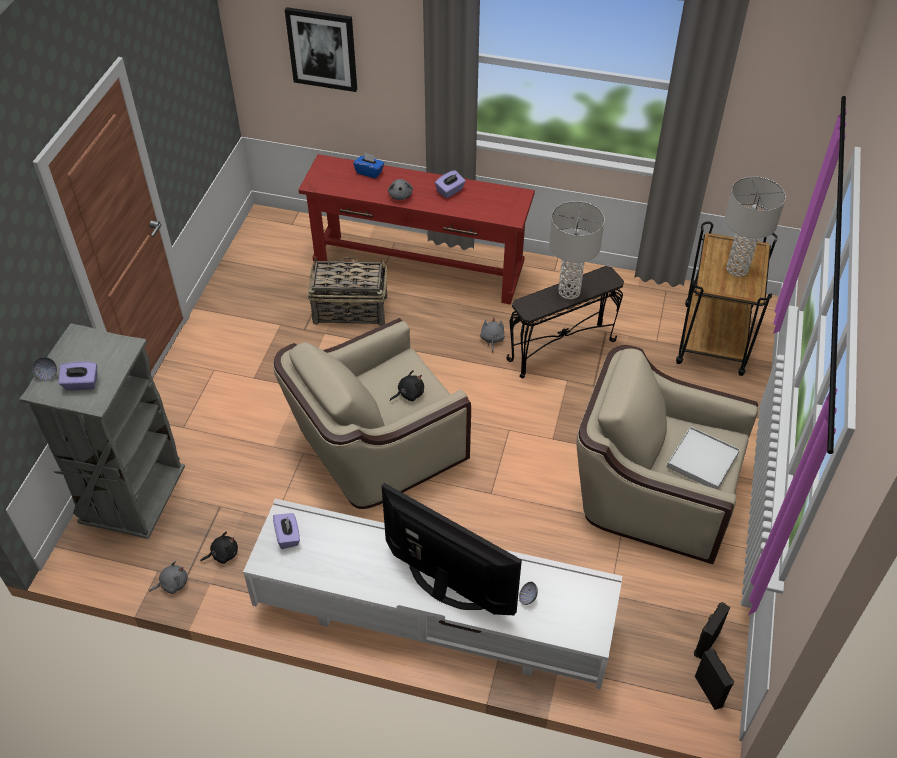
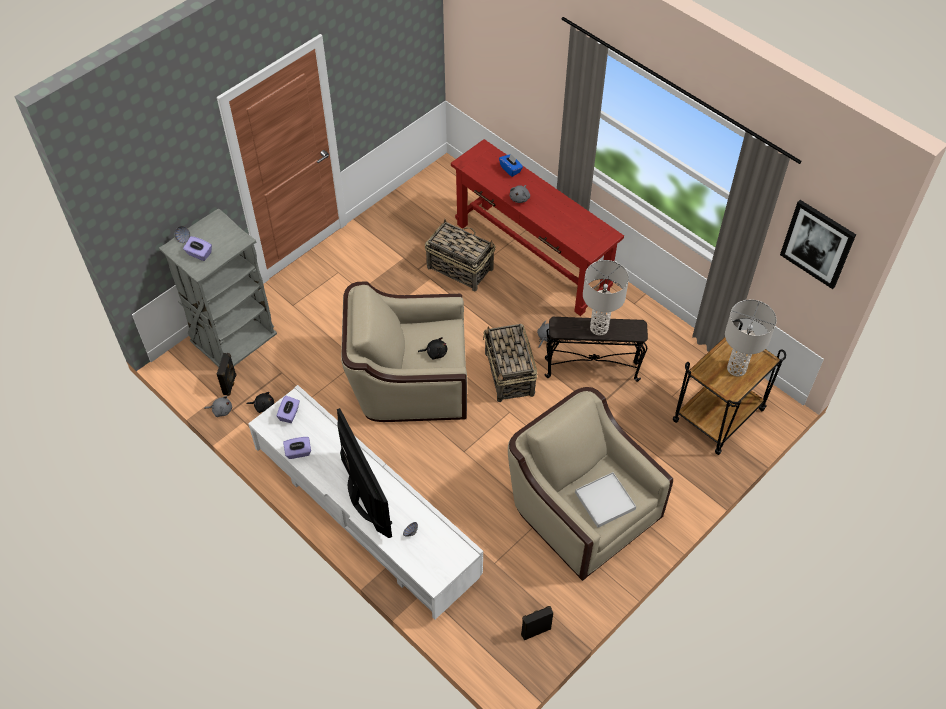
camera: 30 degrees right, 5 degrees up
(322, 49) = (504, 63): picture -> picture (817, 243)
(450, 191) = (559, 210): purple tissue box -> purple tissue box (298, 452)
(481, 392) = (509, 375): none -> basket
(710, 691) = (513, 662): black speaker -> black speaker (230, 384)

